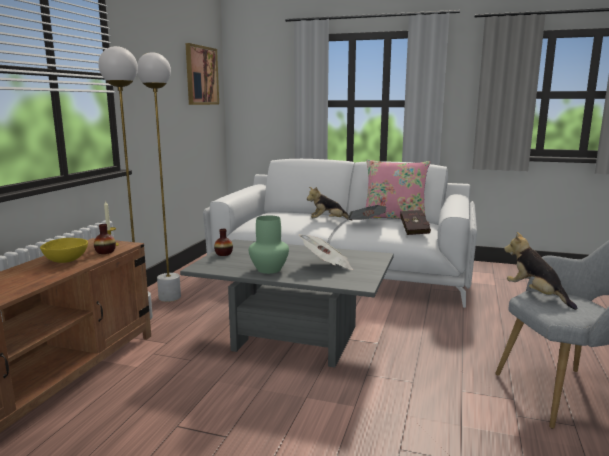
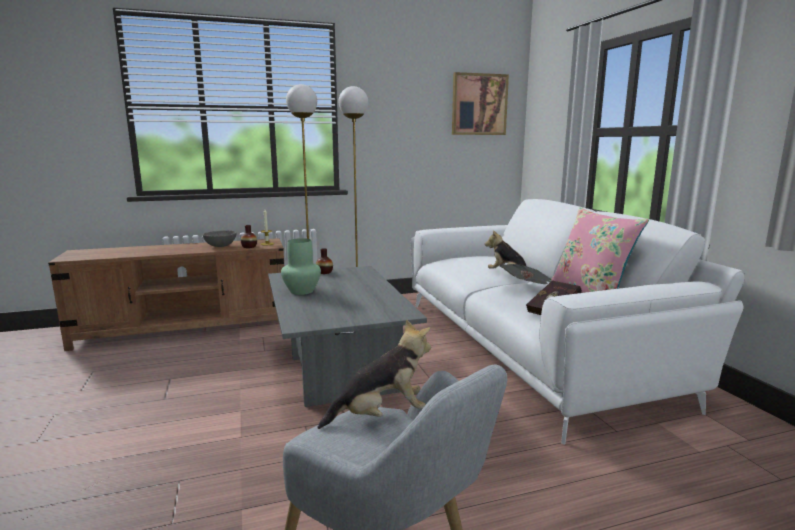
camera: 55 degrees right, 0 degrees up
(66, 261) = (220, 246): yellow bowl -> grey bowl
(326, 266) = (339, 304): newspaper -> none
(536, 295) = (381, 415): plush toy -> plush toy turned 45 degrees clockwise

